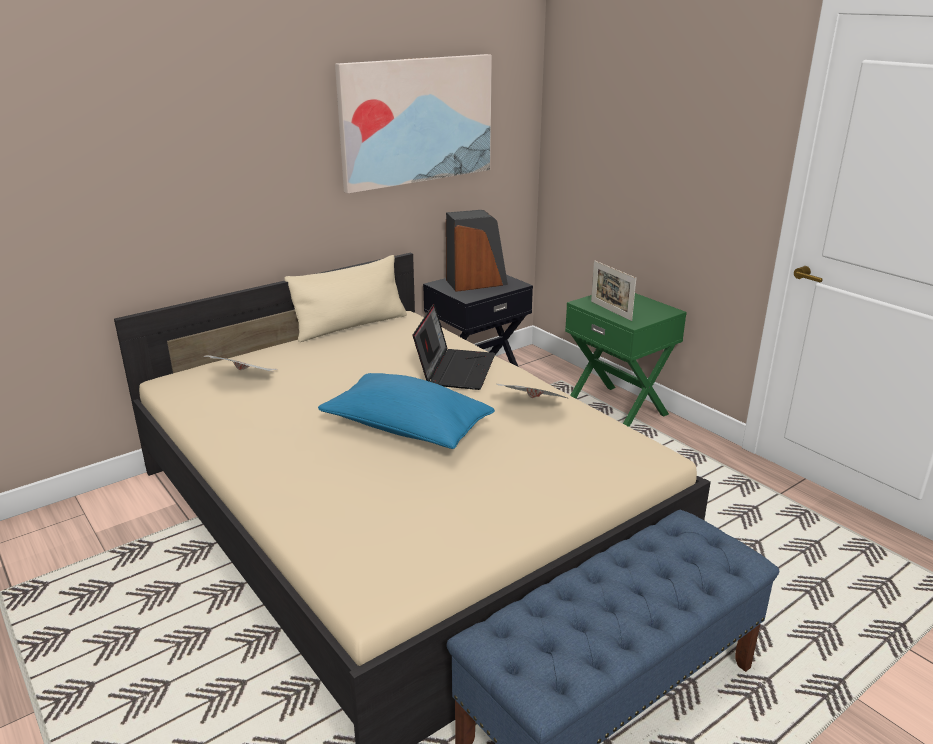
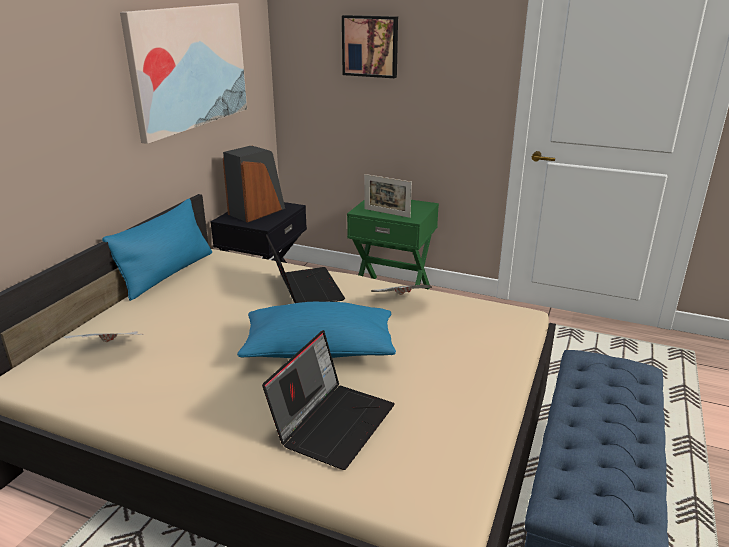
camera: 30 degrees left, 0 degrees up
(351, 326) = (167, 274): beige pillow -> blue pillow
(353, 491) = (333, 422): none -> laptop
(635, 111) = (370, 46): none -> picture

